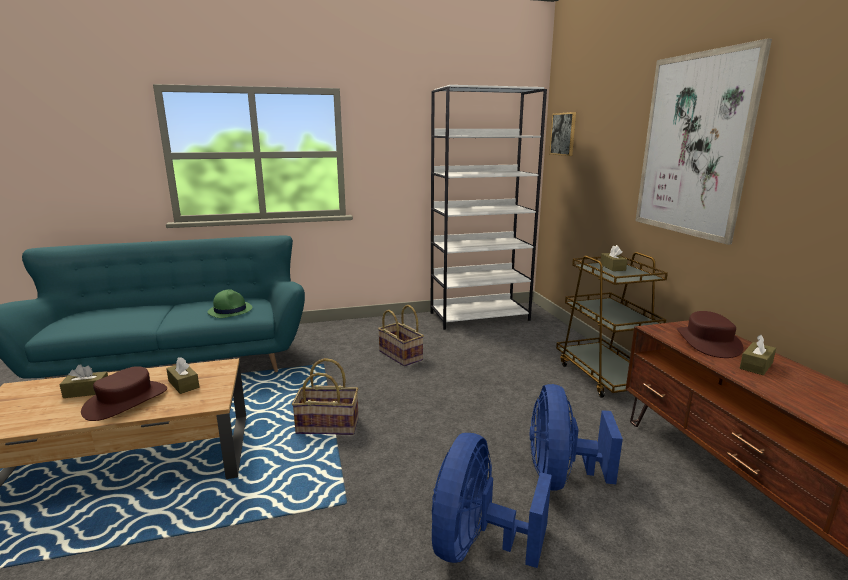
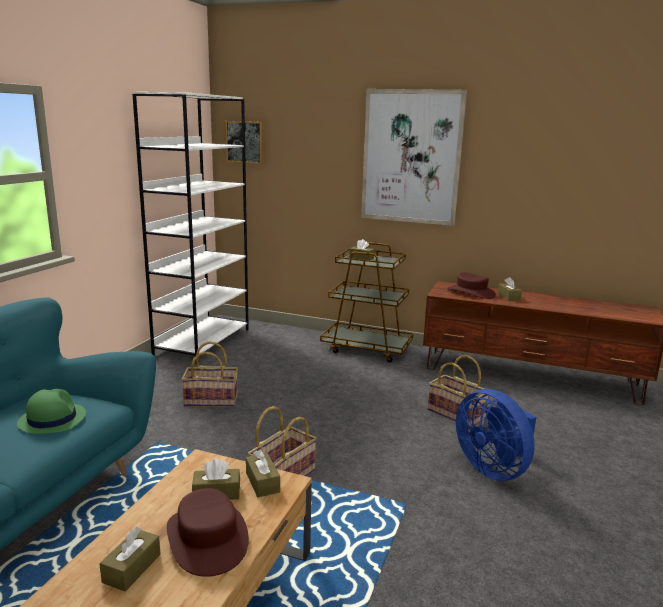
camera: 55 degrees left, 0 degrees up
(208, 394) = (262, 482): none -> brown tissue box
(560, 477) = (456, 414): blue fan -> basket

